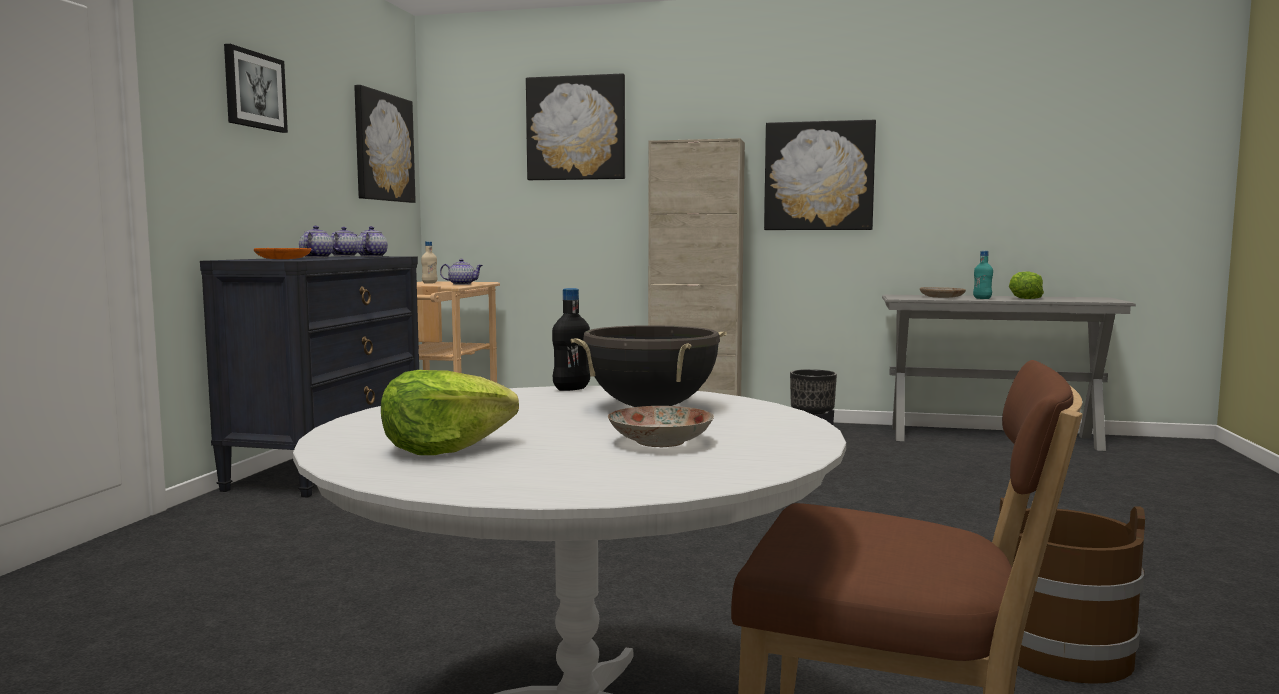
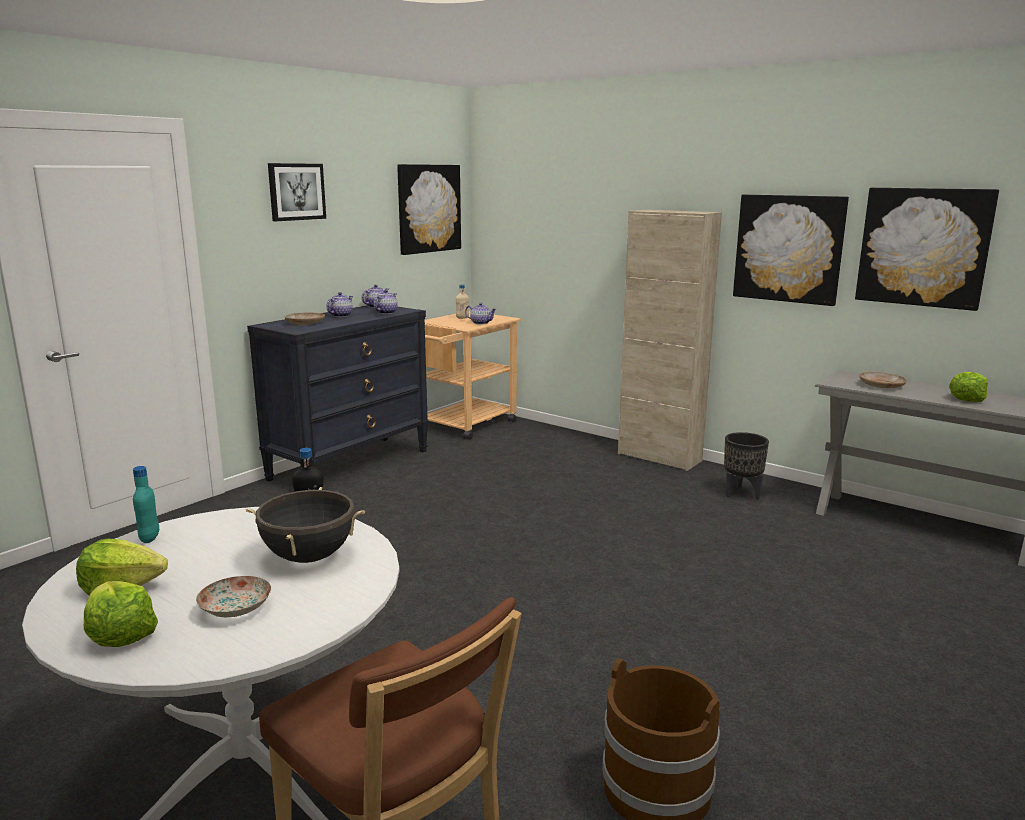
camera: 25 degrees right, 10 degrees up
(283, 259) = (305, 323): orange plate -> beige plate
(550, 474) = (120, 634): none -> lettuce
(576, 128) = (584, 190): picture -> picture (923, 247)
(982, 298) = (918, 394): turquoise bottle -> turquoise bottle (149, 538)

